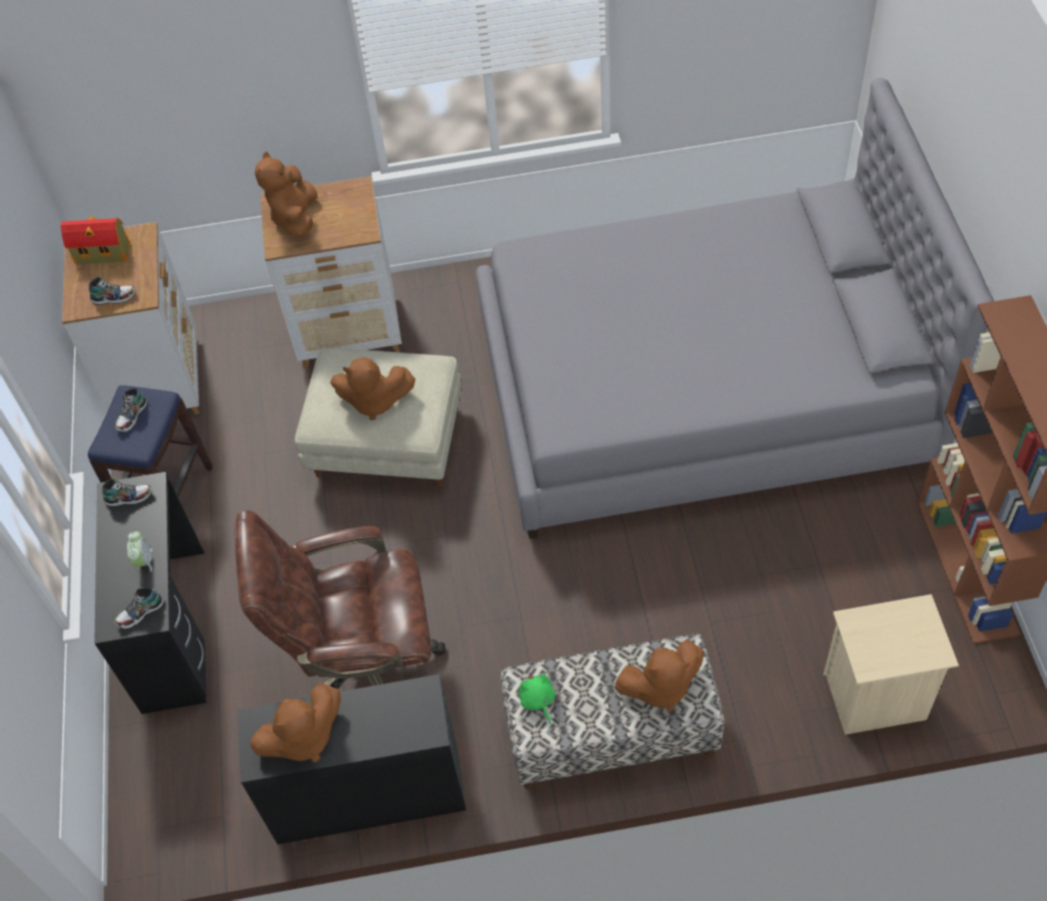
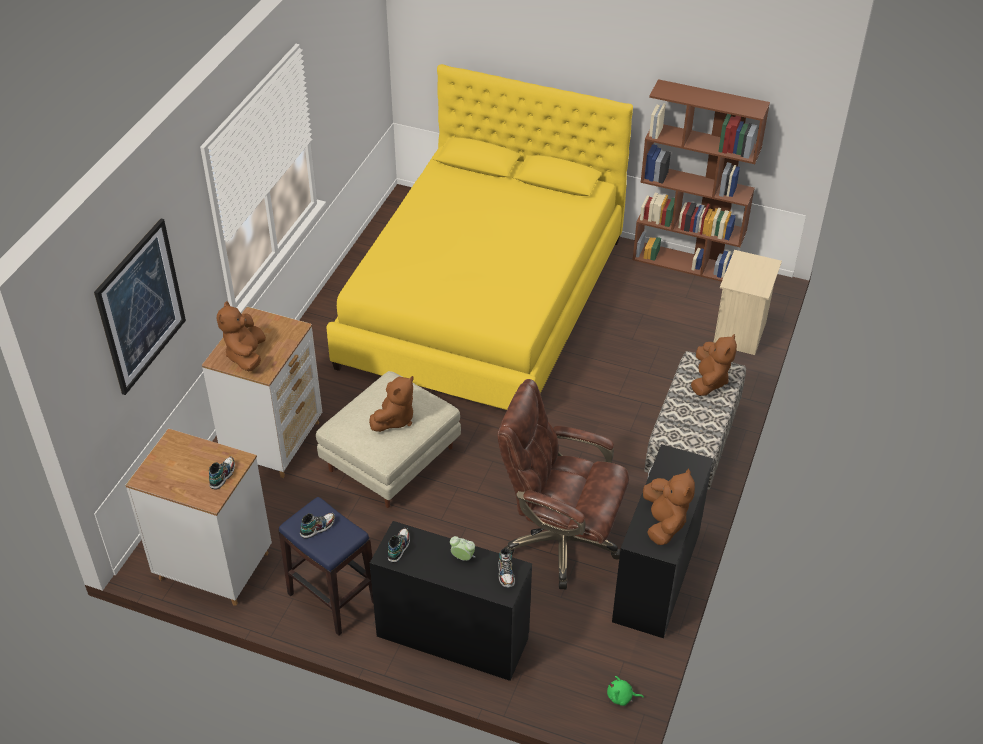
camera: 65 degrees left, 10 degrees down
(104, 253) = (169, 467): toy house -> none
(132, 416) = (317, 528): shoe -> shoe turned 90 degrees counterclockwise
(182, 85) = (141, 306): none -> picture
(295, 218) = (246, 355): brown plush toy -> brown plush toy turned 60 degrees clockwise
(365, 665) = (561, 541): brown office chair -> brown office chair turned 90 degrees clockwise
(538, 701) = (683, 434): green plush toy -> green plush toy (621, 697)
(702, 390) = (484, 302): grey bed -> yellow bed

